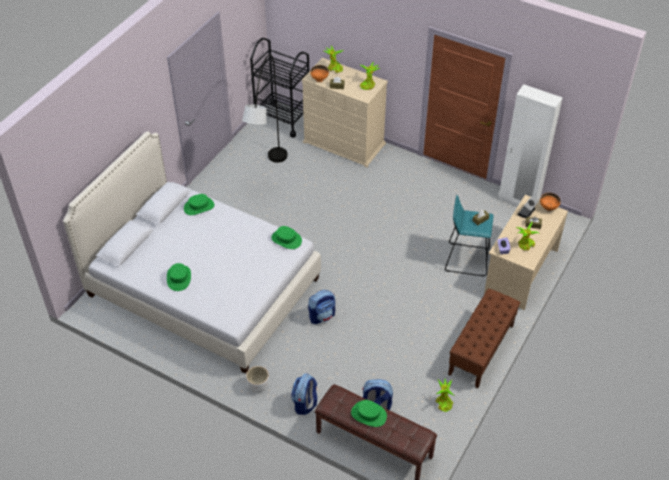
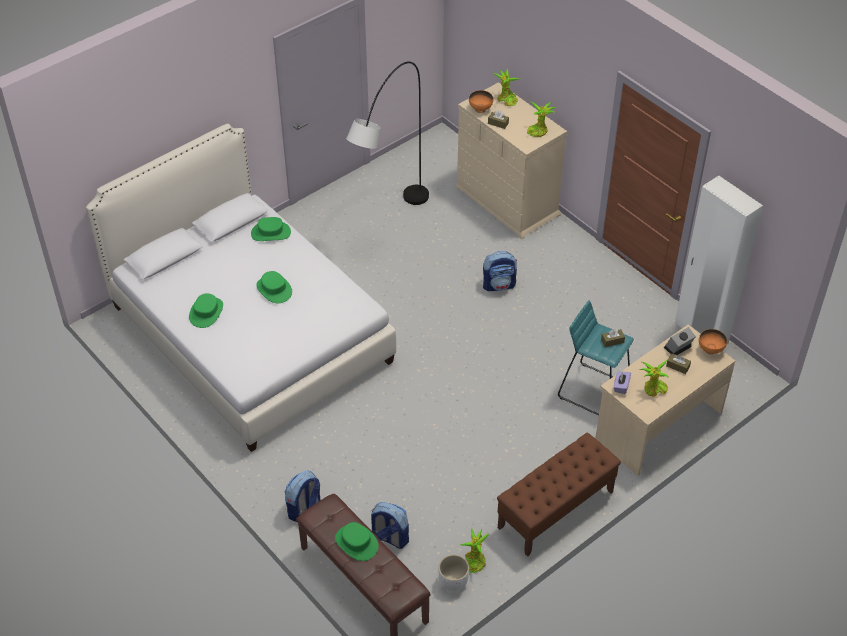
camera: 20 degrees right, 0 degrees up
(258, 386) = (259, 471): white planter -> white planter (453, 582)
(282, 119) = (444, 151): black cart -> none
(286, 239) = (355, 300): green hat -> green hat (274, 289)
(322, 316) = (375, 409): backpack -> backpack (499, 285)

